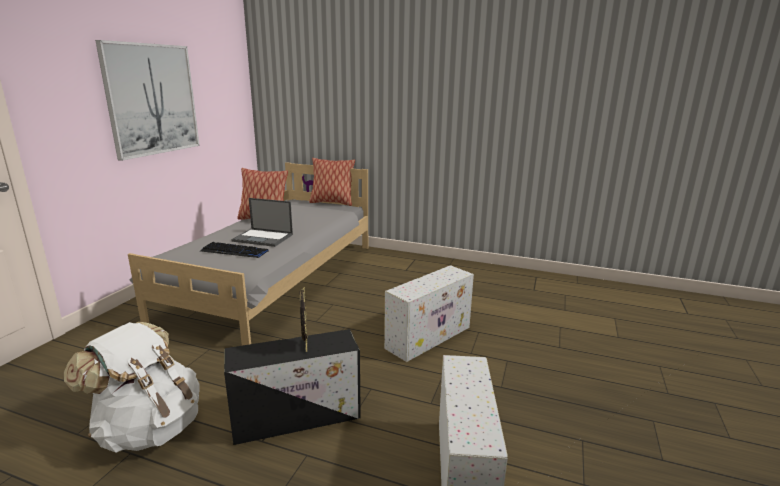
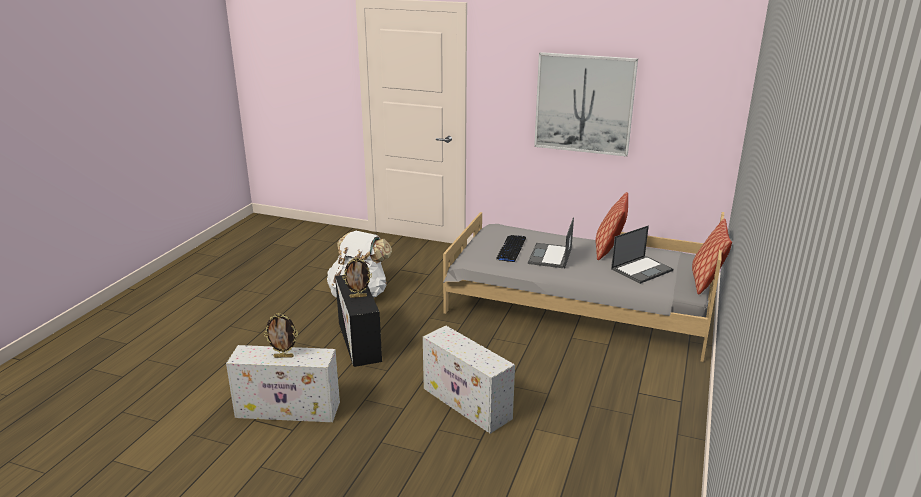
camera: 90 degrees right, 5 degrees up
(307, 214) = (642, 269): none -> laptop
(472, 395) = (284, 356): none -> picture frame

